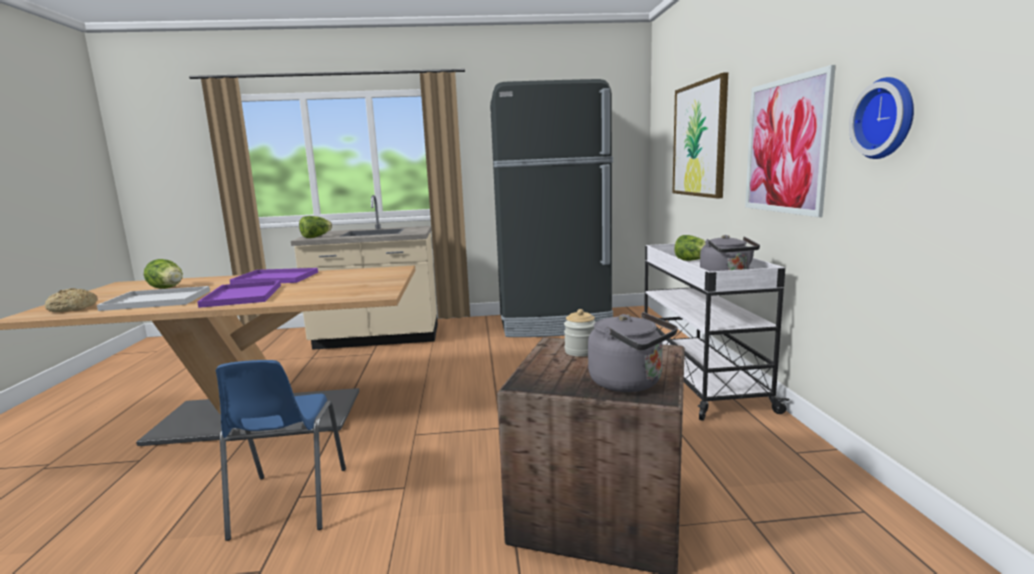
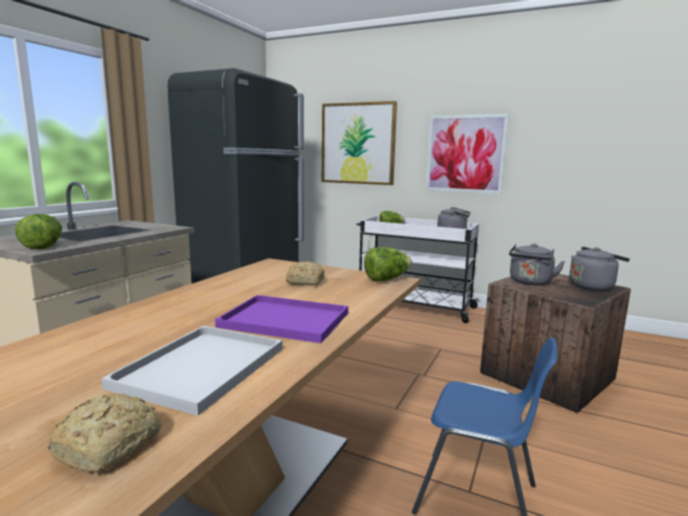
camera: 60 degrees left, 0 degrees up
(168, 288) = (93, 359): lettuce -> lettuce (386, 279)
(277, 278) = (196, 299): purple tray -> none
(344, 282) = (304, 282): none -> bread
(580, 351) = (530, 282): jar -> grey kettle
(887, 118) = (548, 145): wall clock -> none

